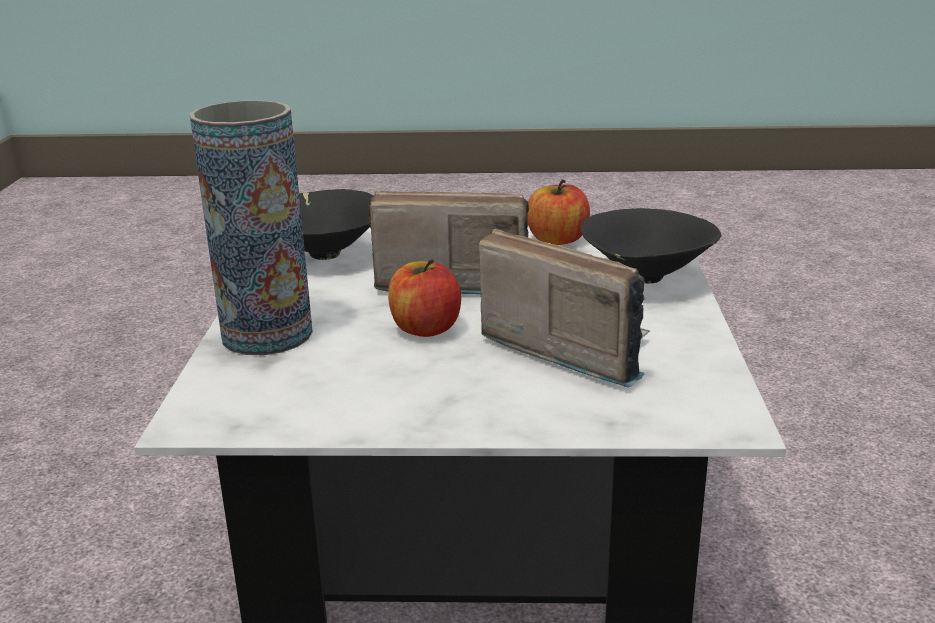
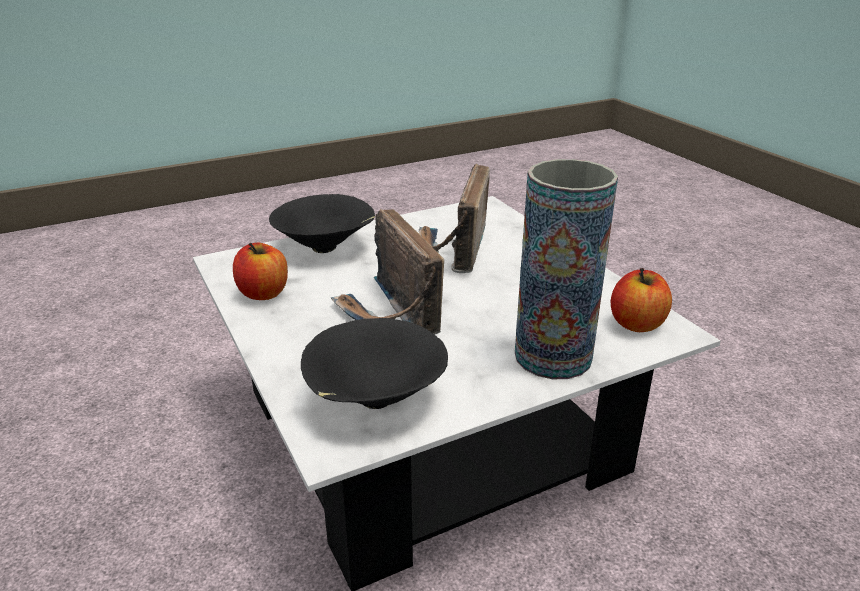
camera: 120 degrees left, 5 degrees up
(425, 328) = (475, 298): apple -> apple (637, 324)

